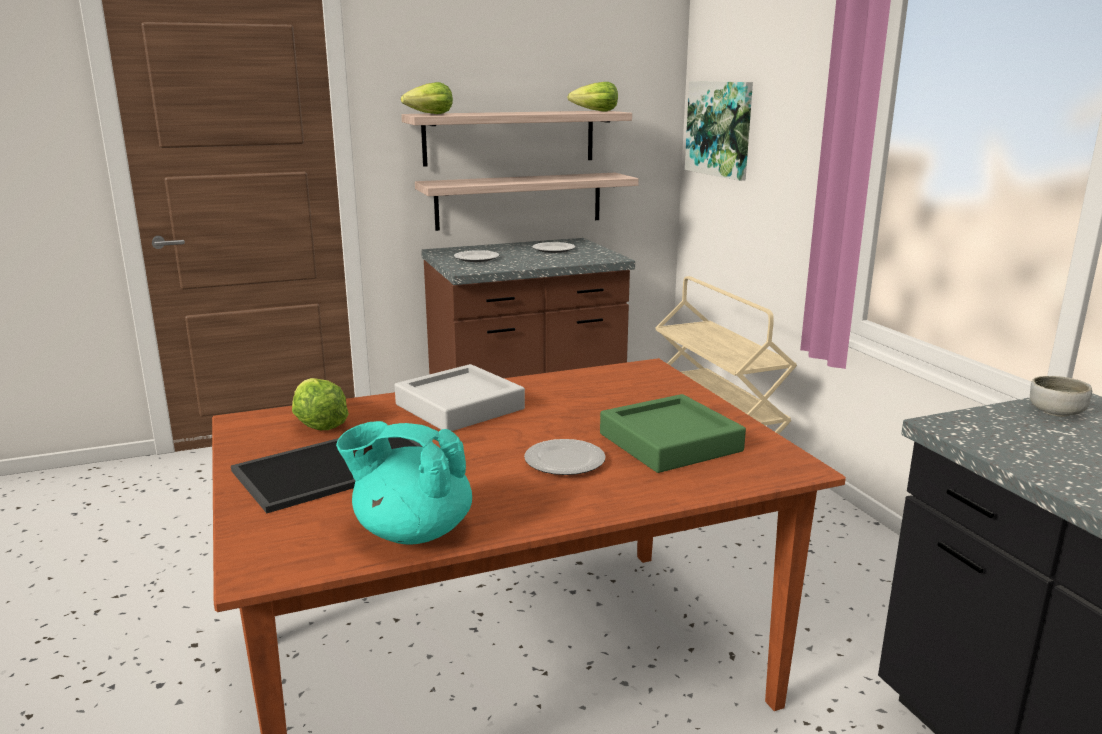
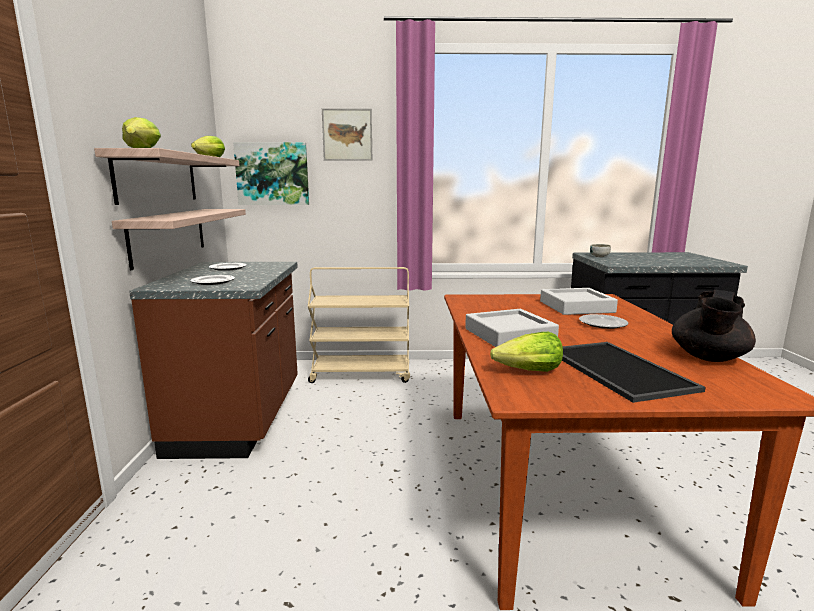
camera: 70 degrees left, 5 degrees down
(412, 531) = (708, 358): turquoise teapot -> black teapot
(670, 442) = (576, 307): green tray -> grey tray
(795, 69) = (347, 135): none -> picture

